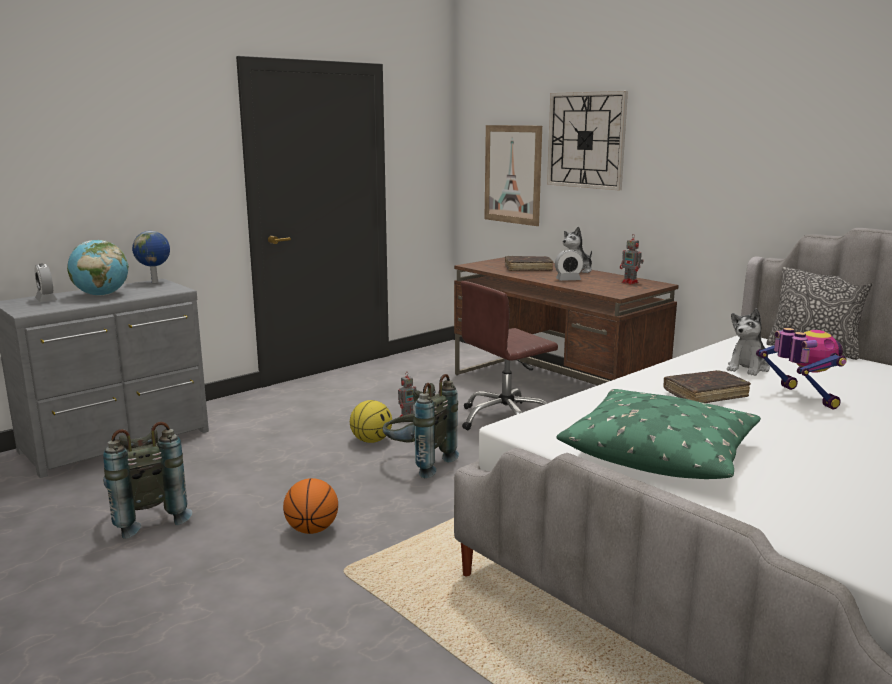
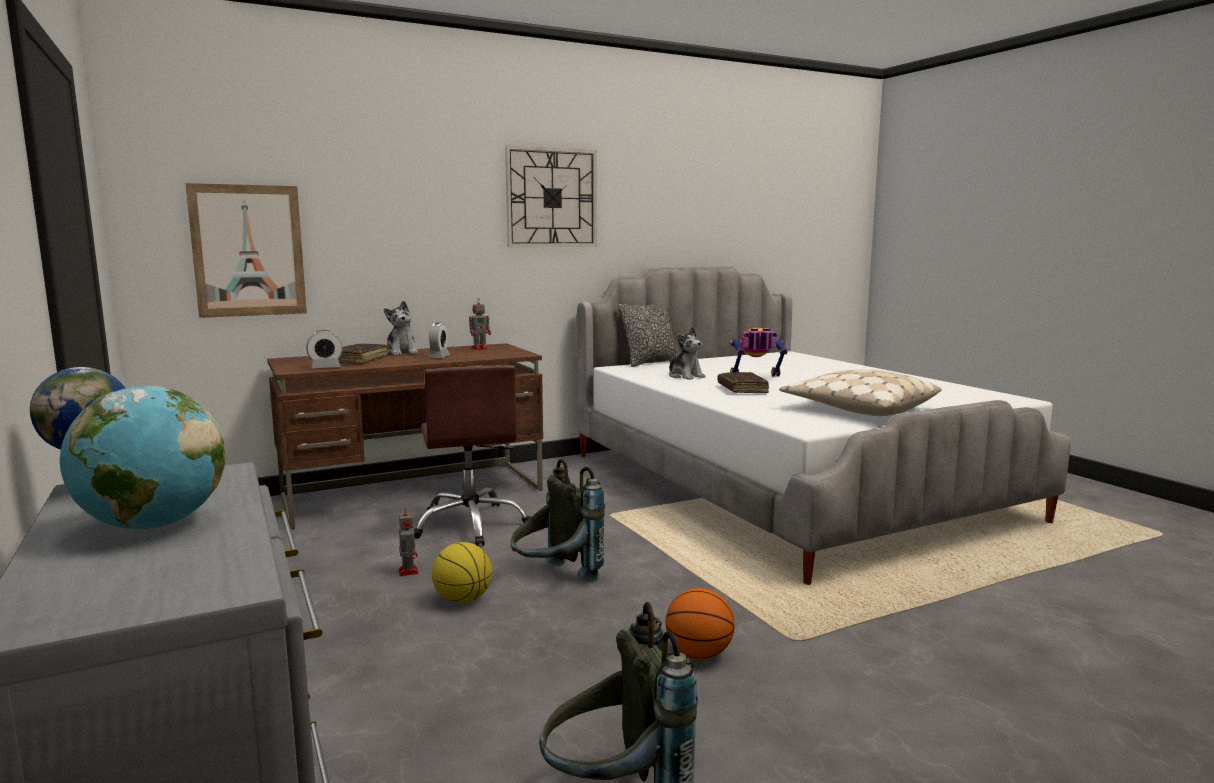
camera: 75 degrees left, 5 degrees down
(46, 300) = (94, 579): alarm clock -> alarm clock (325, 367)
(586, 140) = (370, 204): wall clock -> wall clock (551, 198)
(660, 452) = (858, 409): green pillow -> beige pillow

